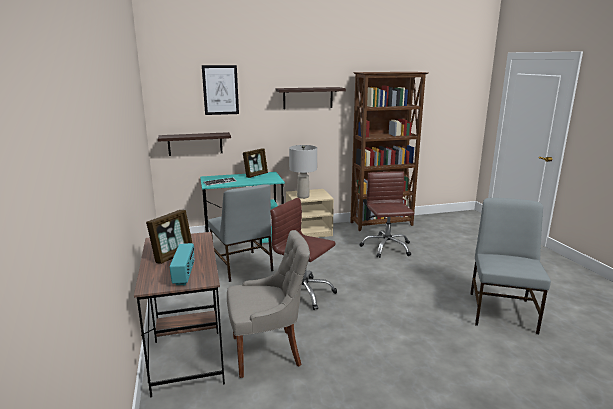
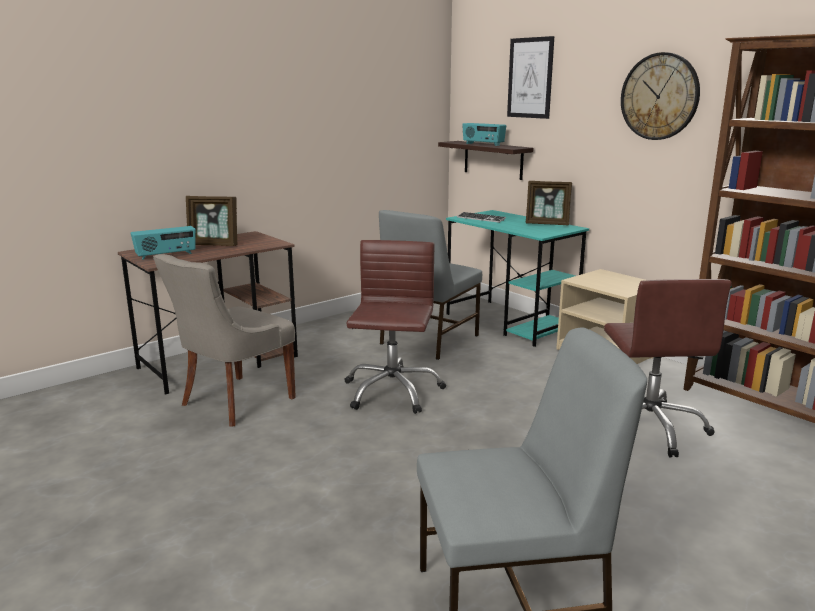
camera: 65 degrees right, 0 degrees up
(195, 135) = (483, 144): none -> radio
(268, 351) = (235, 402): grey chair -> grey chair turned 75 degrees clockwise
(303, 196) = (595, 280): grey table lamp -> none
(308, 98) = (659, 96): shelf -> wall clock
(386, 247) = (649, 427): brown office chair -> brown office chair turned 120 degrees clockwise

